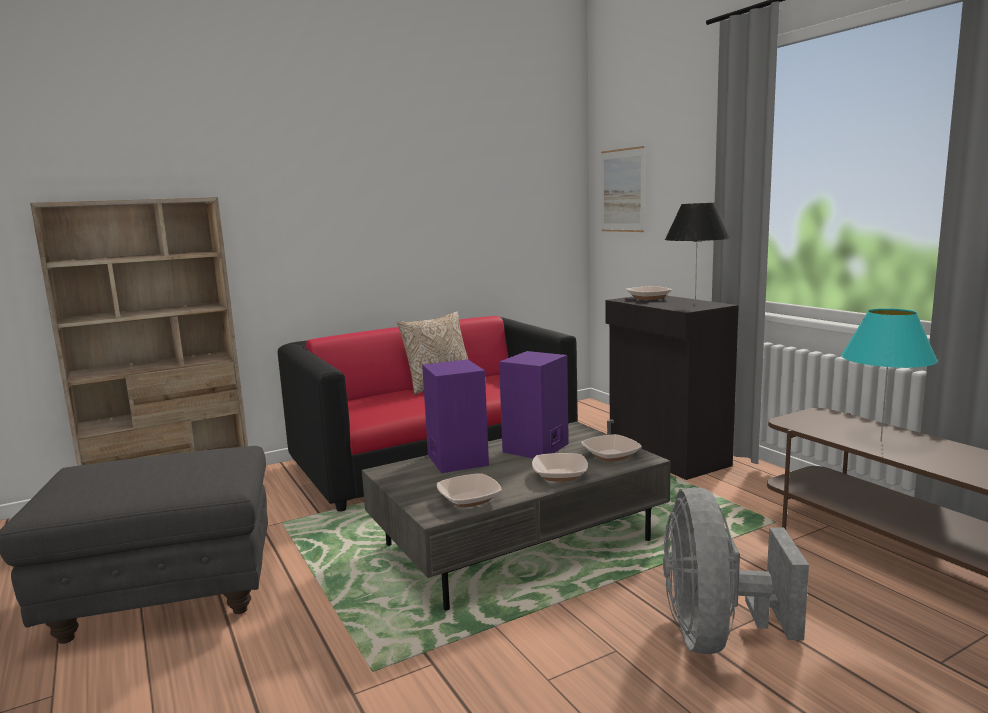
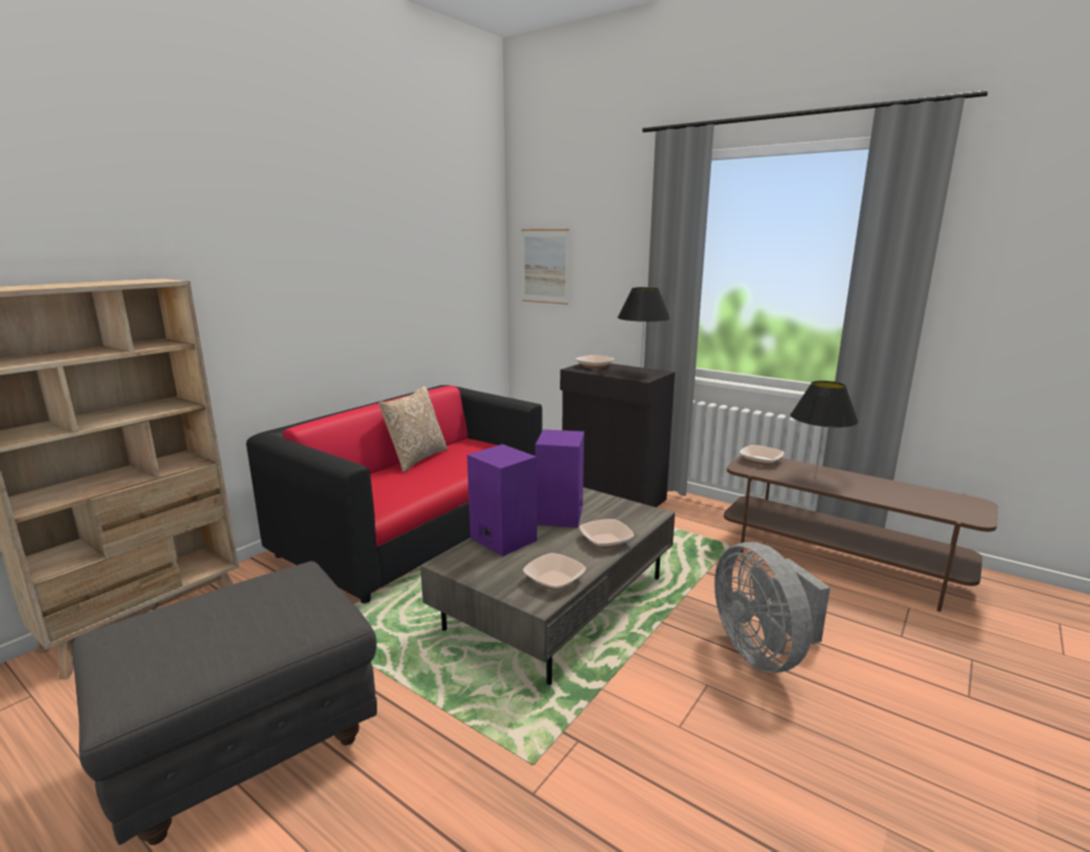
camera: 25 degrees left, 5 degrees up
(611, 455) = (627, 514): bowl -> bowl (760, 461)
(881, 441) = (815, 478): turquoise table lamp -> black table lamp

